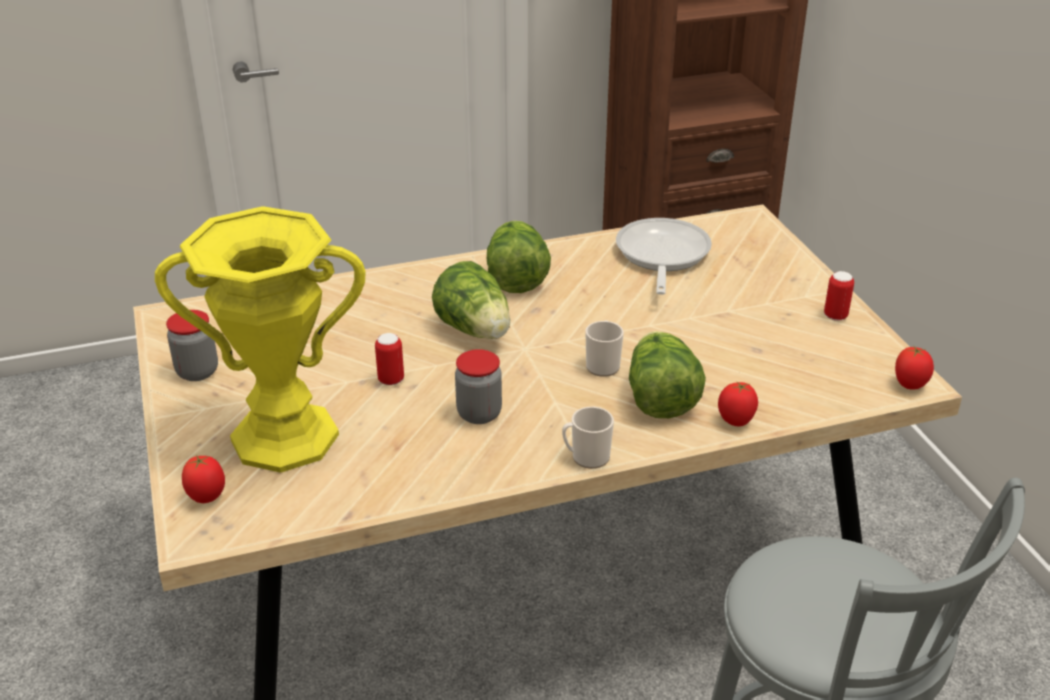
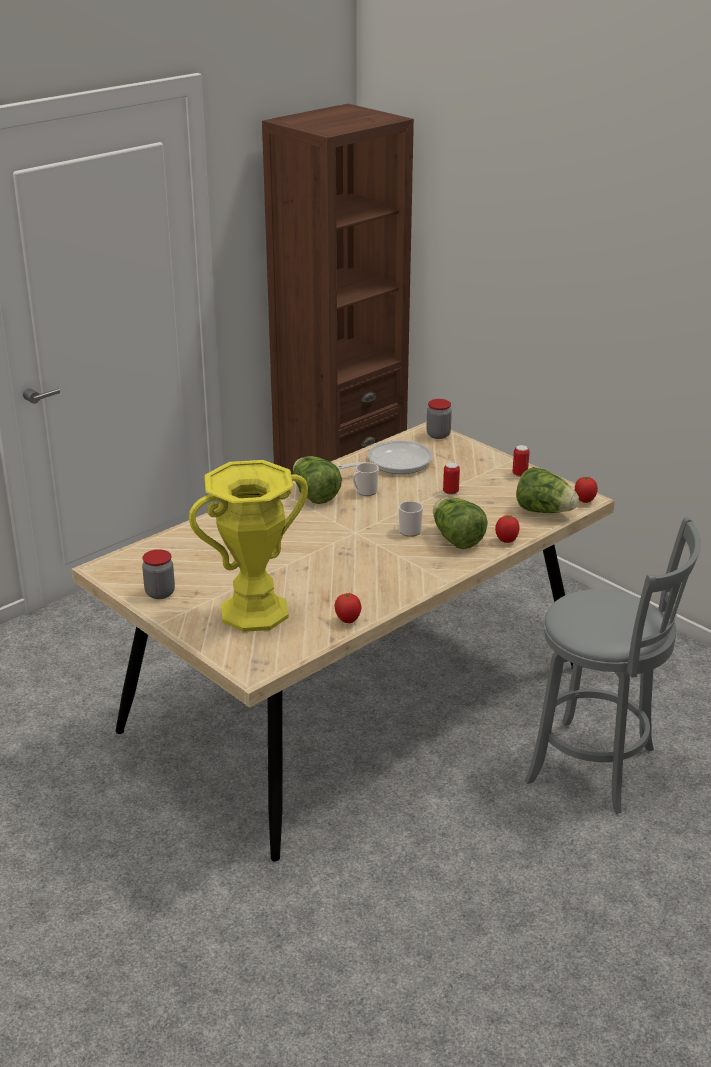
camera: 25 degrees left, 5 degrees down
(207, 497) = (239, 652): tomato -> tomato (348, 620)
(391, 380) = (289, 568): can -> can (450, 492)
(475, 330) = (316, 529): lettuce -> lettuce (544, 511)
(479, 414) = (359, 572): jar -> jar (438, 435)
(586, 457) = (440, 578): mug -> mug (364, 492)
(661, 256) = (393, 463): frying pan -> frying pan turned 75 degrees clockwise

